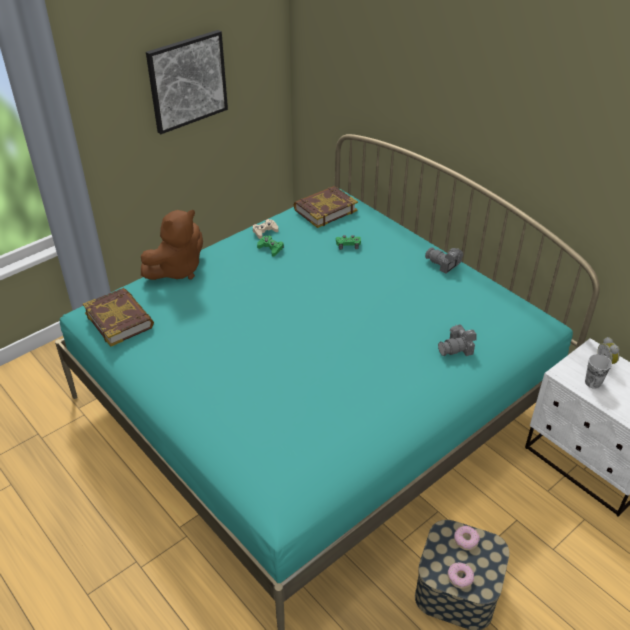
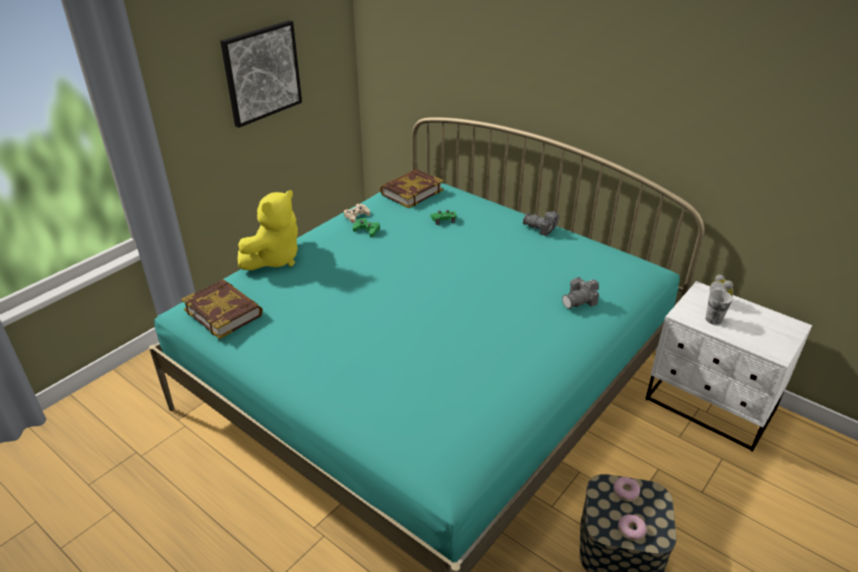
camera: 10 degrees left, 5 degrees down
(177, 269) = (274, 259): brown plush toy -> yellow plush toy

